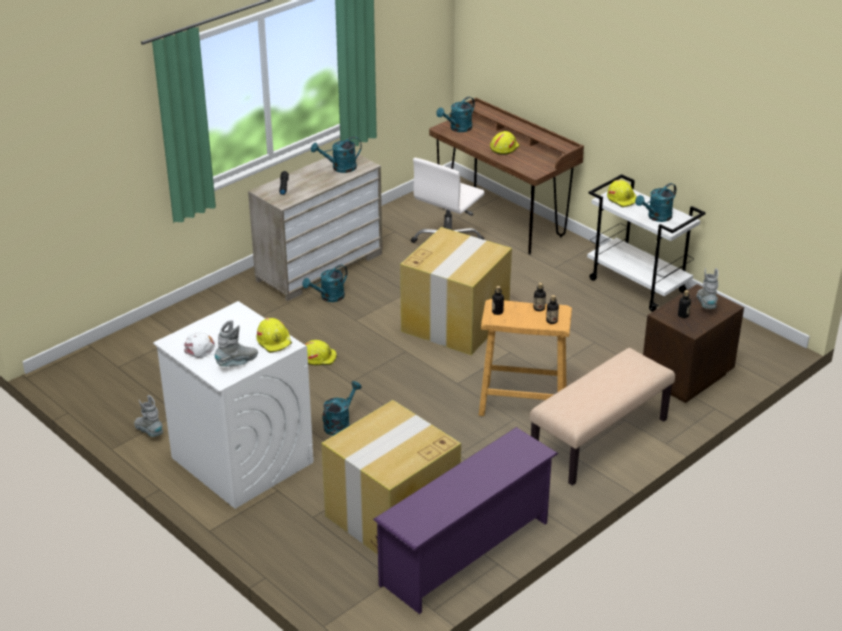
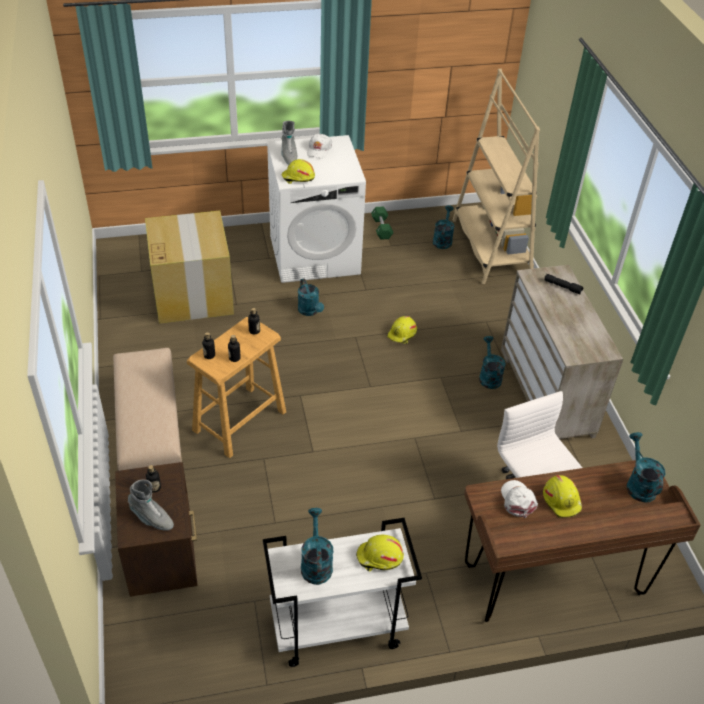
camera: 120 degrees right, 10 degrees up
(128, 349) = (490, 248): none -> beige bookcase
(149, 432) = (381, 228): grey boot -> green dumbbell
(339, 168) = (578, 335): turquoise watering can -> turquoise watering can (442, 239)
(456, 322) = (387, 439): cardboard box -> none
(466, 554) = (124, 310): purple shoe rack -> none
(523, 160) = (517, 500): none -> white cap

